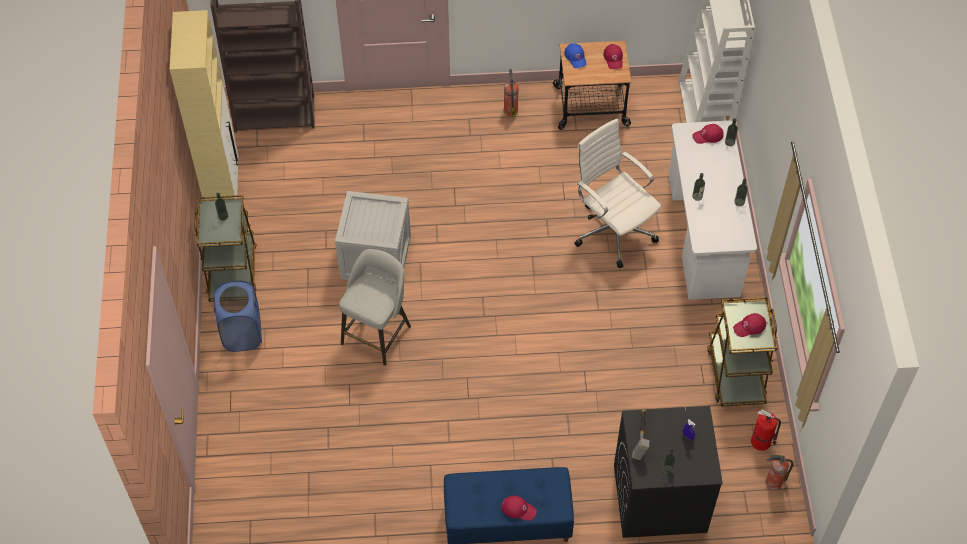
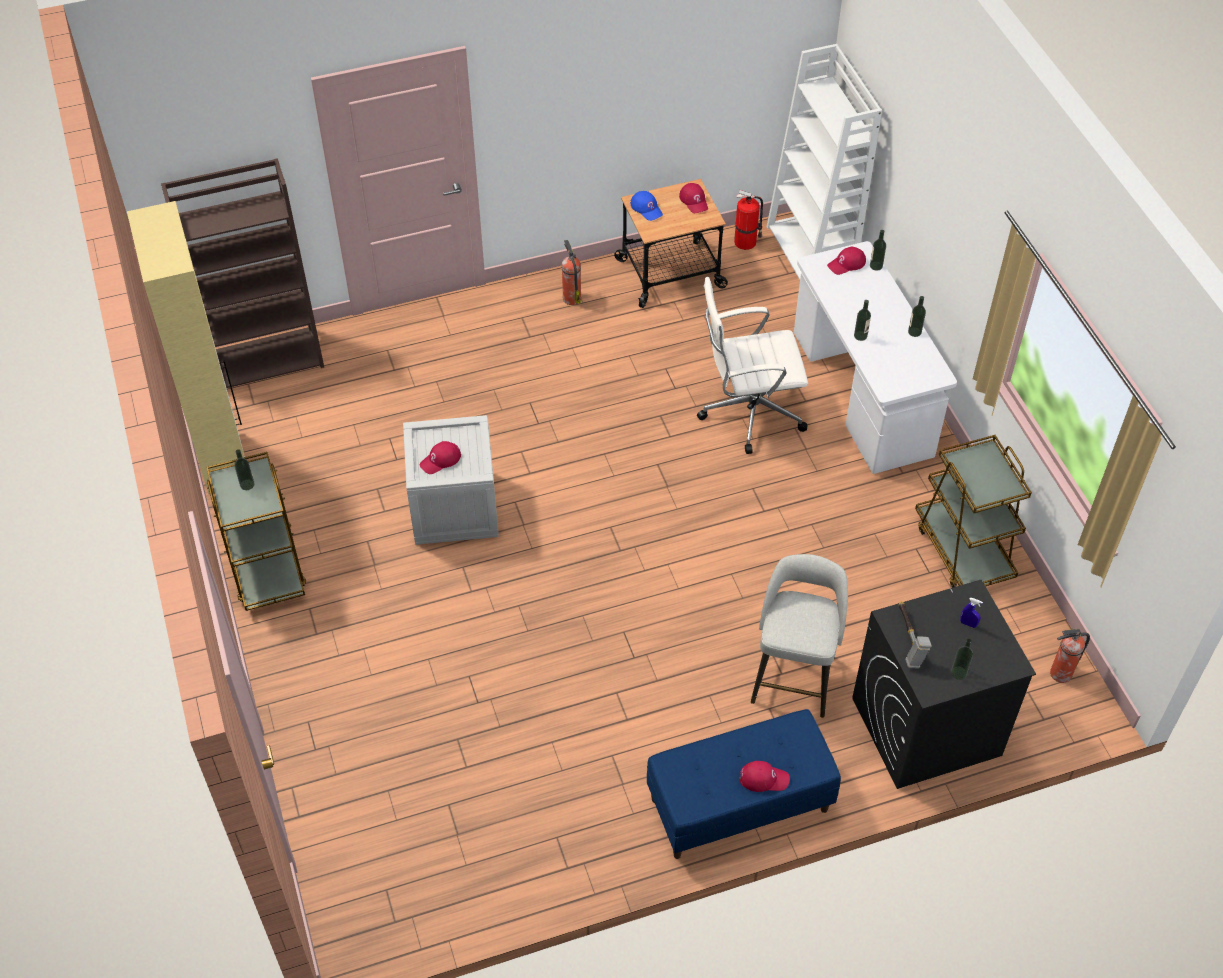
camera: 15 degrees left, 5 degrees down
(242, 333) = (302, 643): blue laundry basket -> none
(377, 333) = (486, 602): grey stool -> grey stool (794, 676)
(613, 230) = (748, 411): white office chair -> white office chair turned 45 degrees counterclockwise
(749, 327) = (986, 475): red cap -> red cap (440, 460)
(762, 442) = (1027, 626): fire extinguisher -> fire extinguisher (746, 242)

